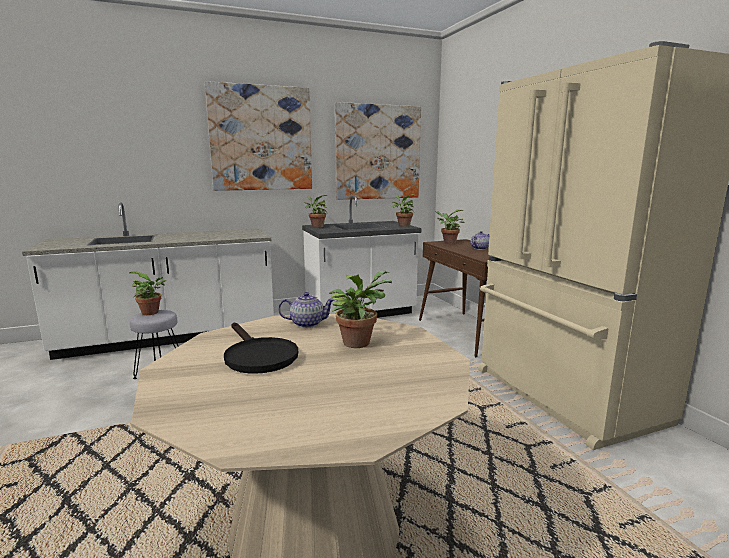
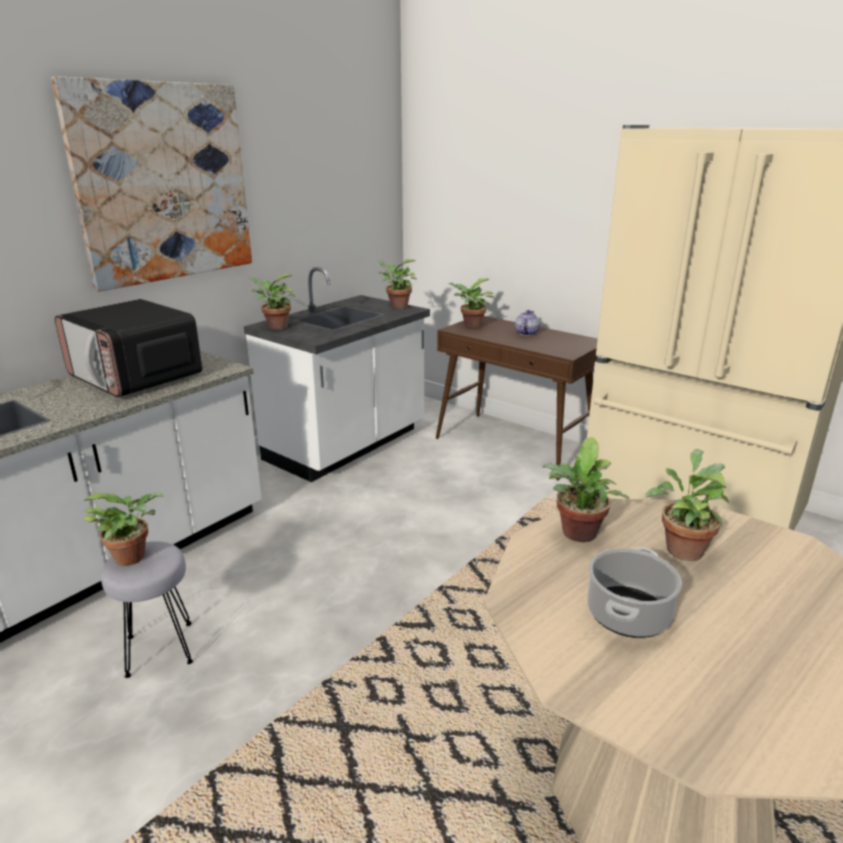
camera: 30 degrees left, 10 degrees up
(214, 234) = (136, 377): none -> microwave
(257, 356) = (628, 615): black frying pan -> cooking pot
(307, 323) = (578, 535): teapot -> potted plant
(378, 152) = (333, 190): picture -> none

